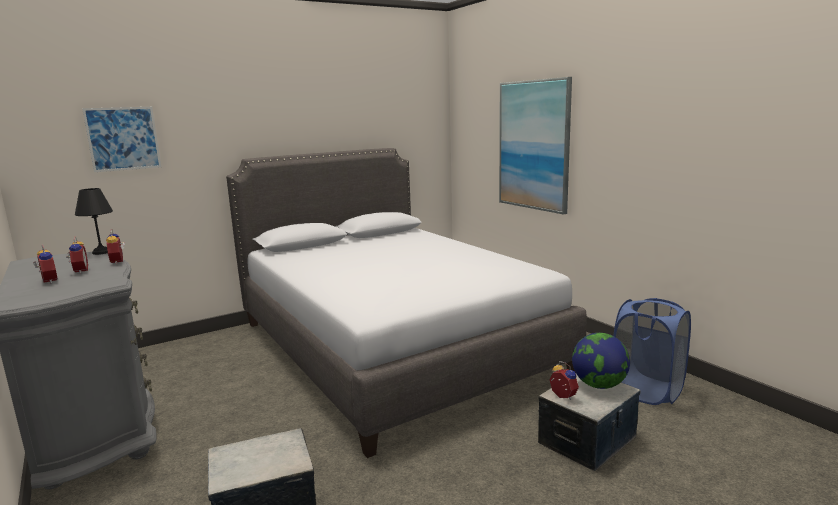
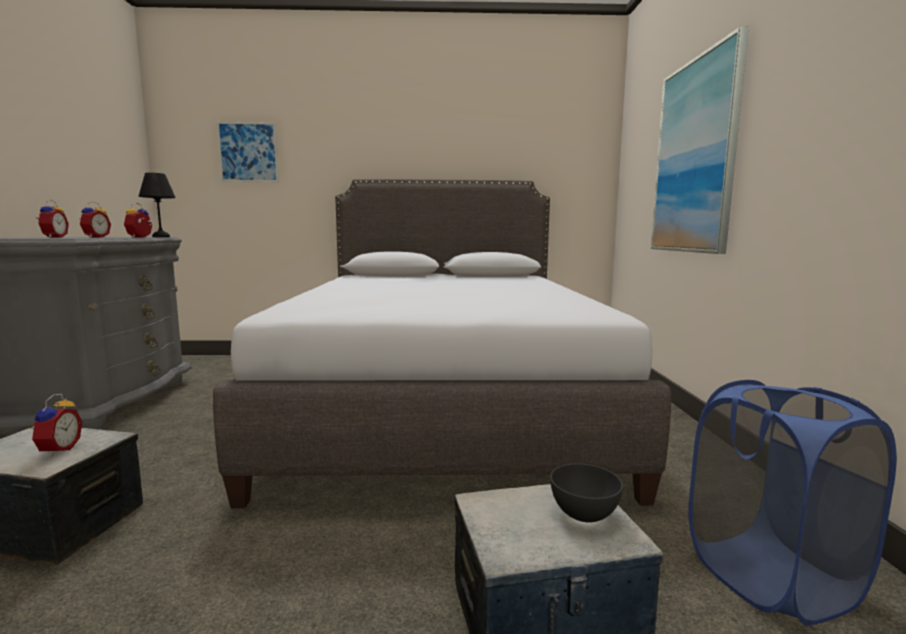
camera: 30 degrees right, 5 degrees down
(561, 396) = (486, 509): alarm clock -> alarm clock (57, 450)
(599, 385) = (583, 514): globe -> grey bowl

